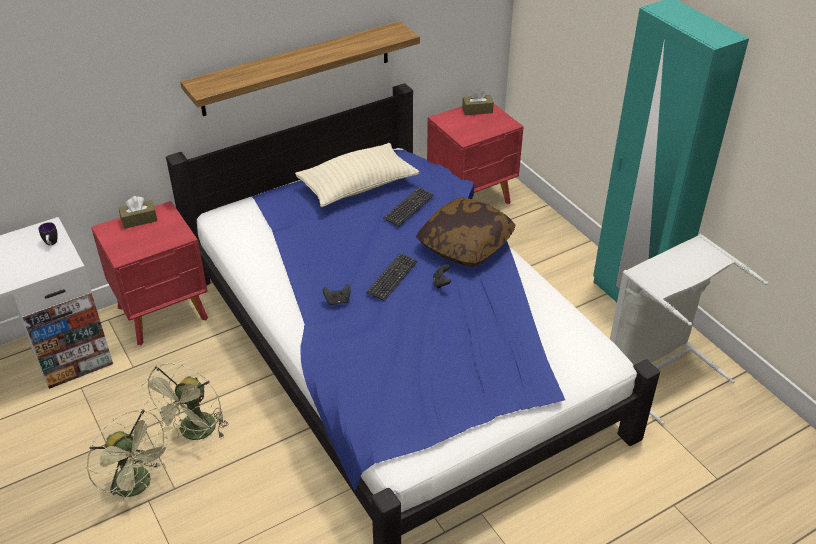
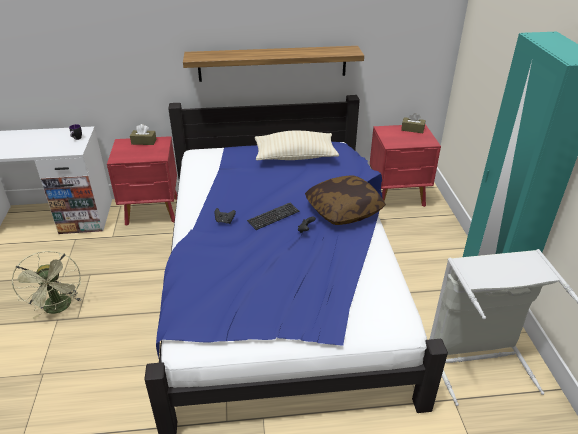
camera: 25 degrees right, 5 degrees down
(195, 433) = (115, 288): green fan -> none
(408, 208) = (319, 177): keyboard -> none

